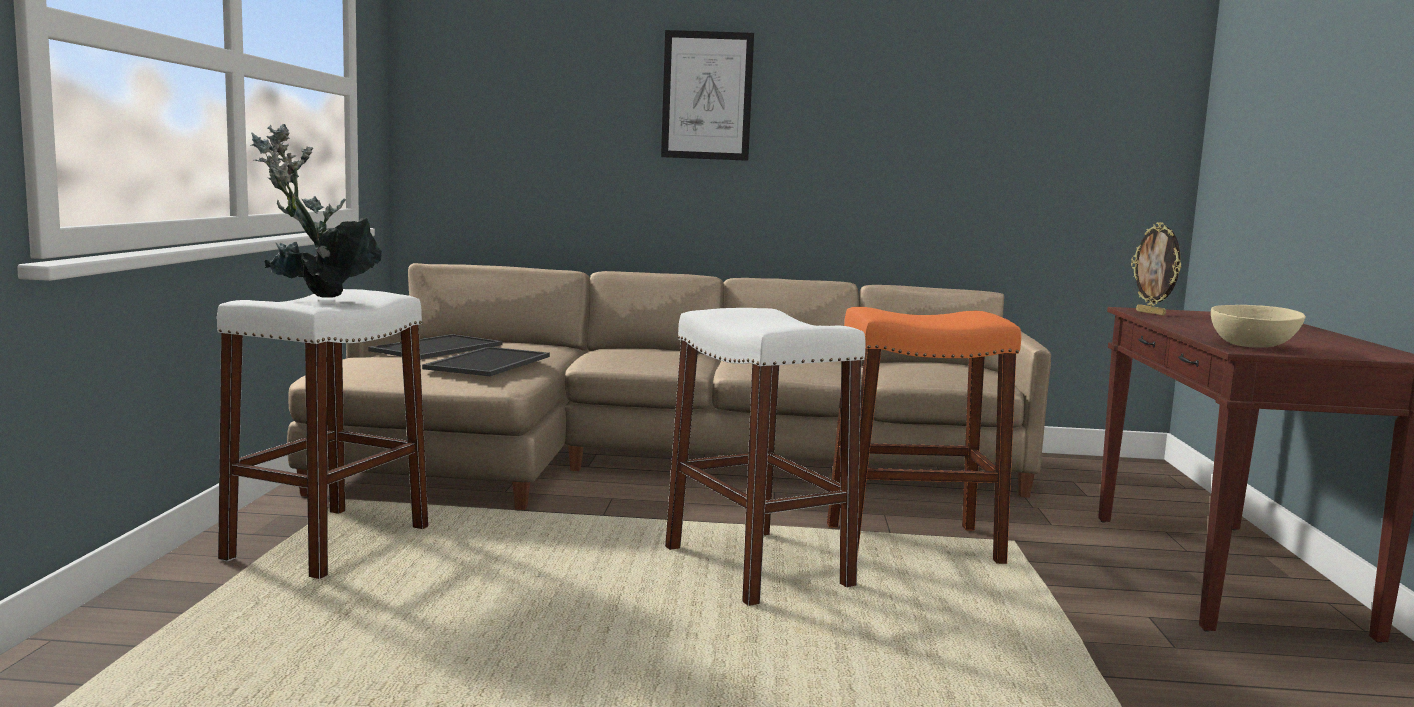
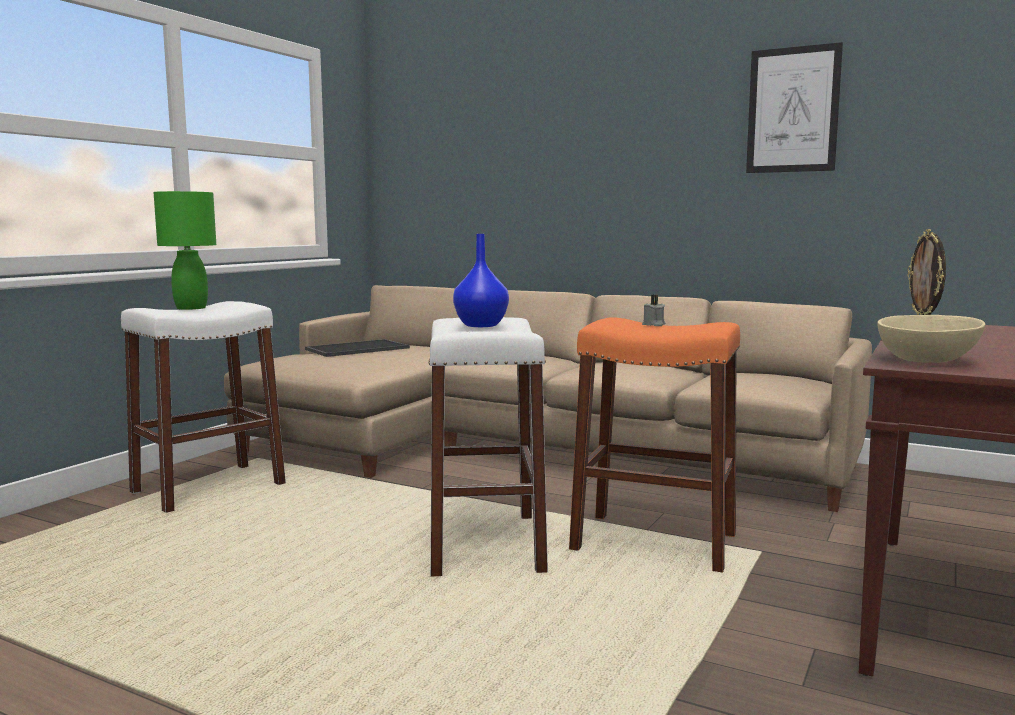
camera: 25 degrees right, 0 degrees up
(316, 299) = (191, 308): potted plant -> green table lamp
(487, 362) = (369, 360): tray -> none
(707, 95) = (590, 139): picture -> picture (793, 110)
(763, 318) = (482, 325): none -> blue vase
(920, 314) = (653, 325): none -> grey candle

